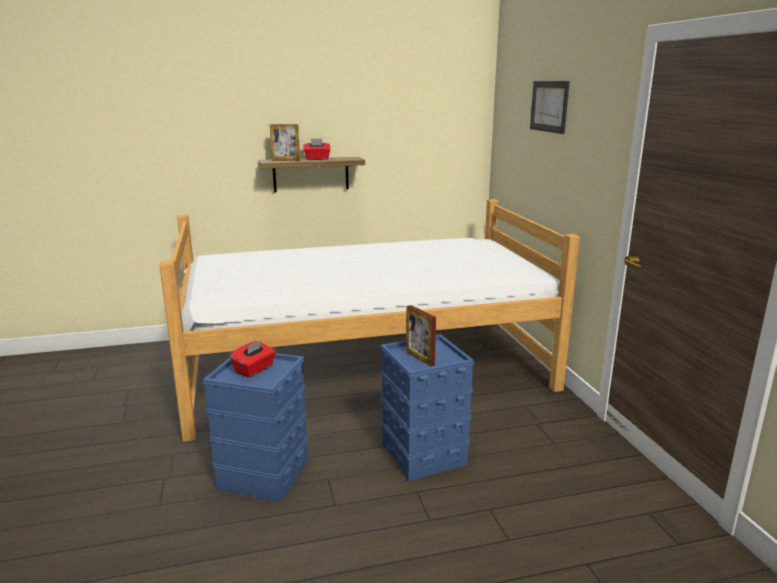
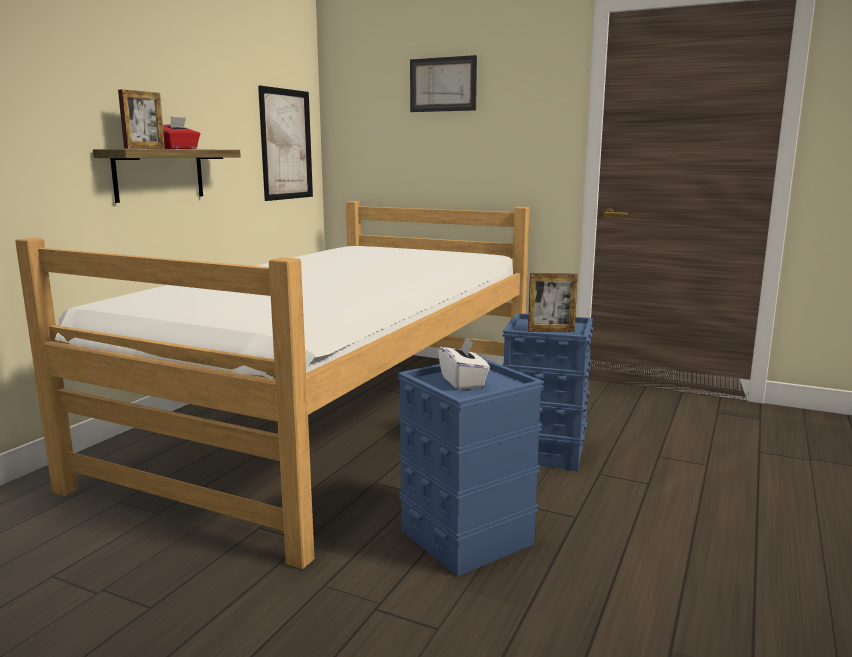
camera: 50 degrees left, 5 degrees down
(254, 369) = (463, 382): red tissue box -> white tissue box
(443, 149) = (286, 144): none -> picture

